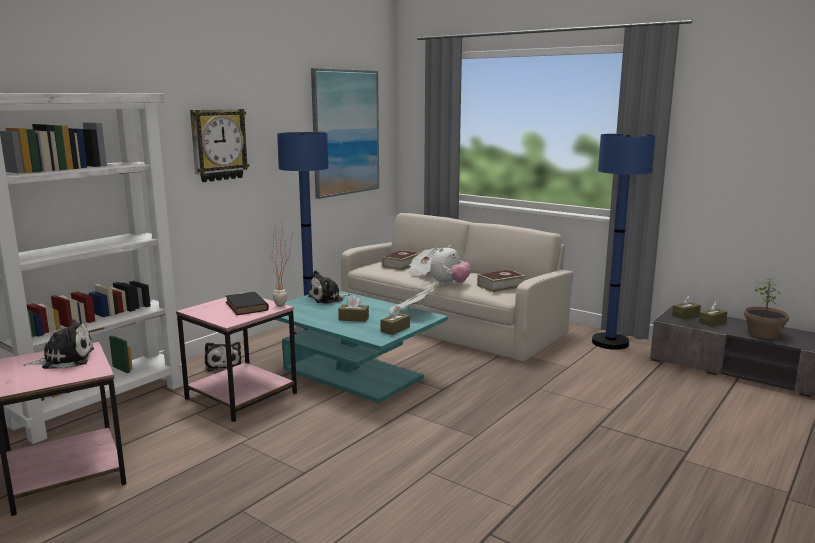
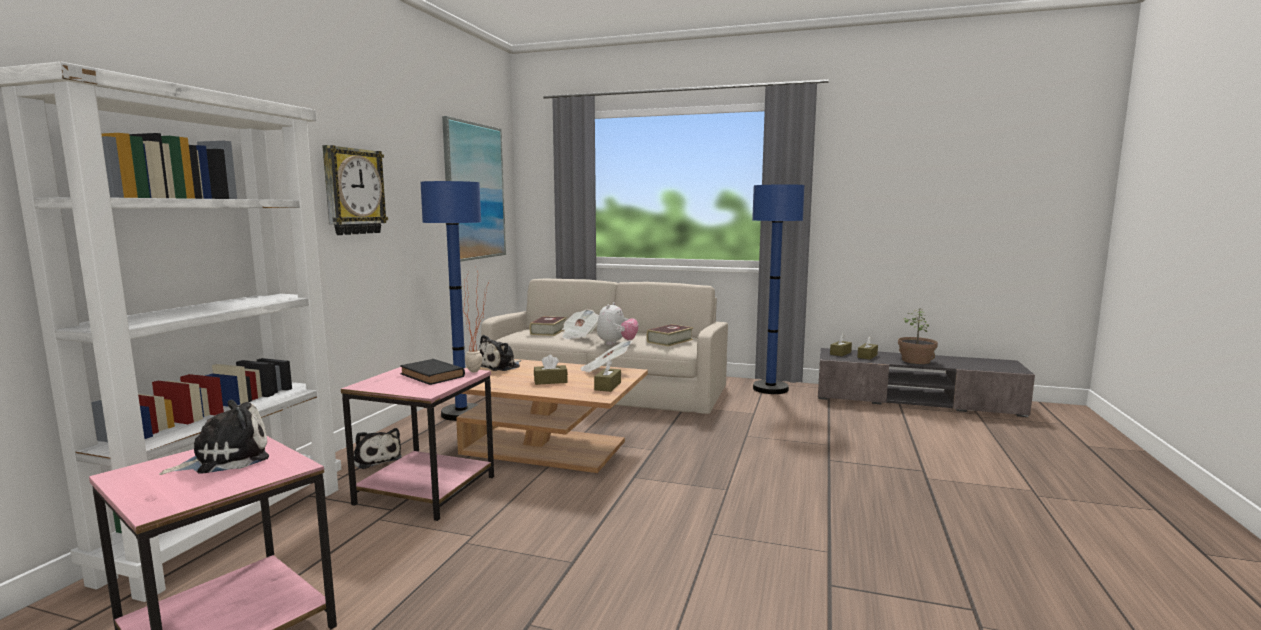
camera: 20 degrees left, 5 degrees down
(353, 373) = (544, 447): turquoise coffee table -> brown coffee table

